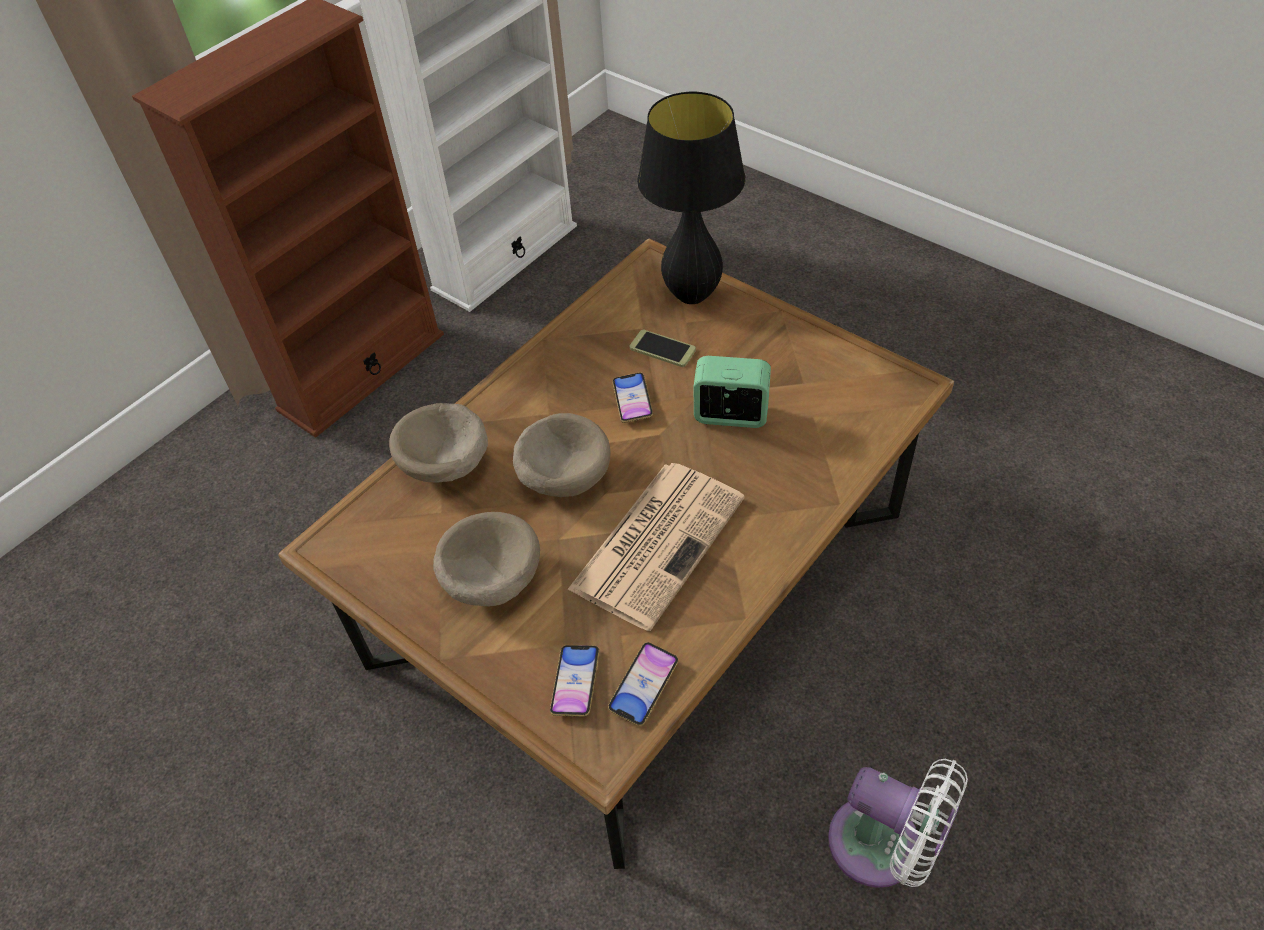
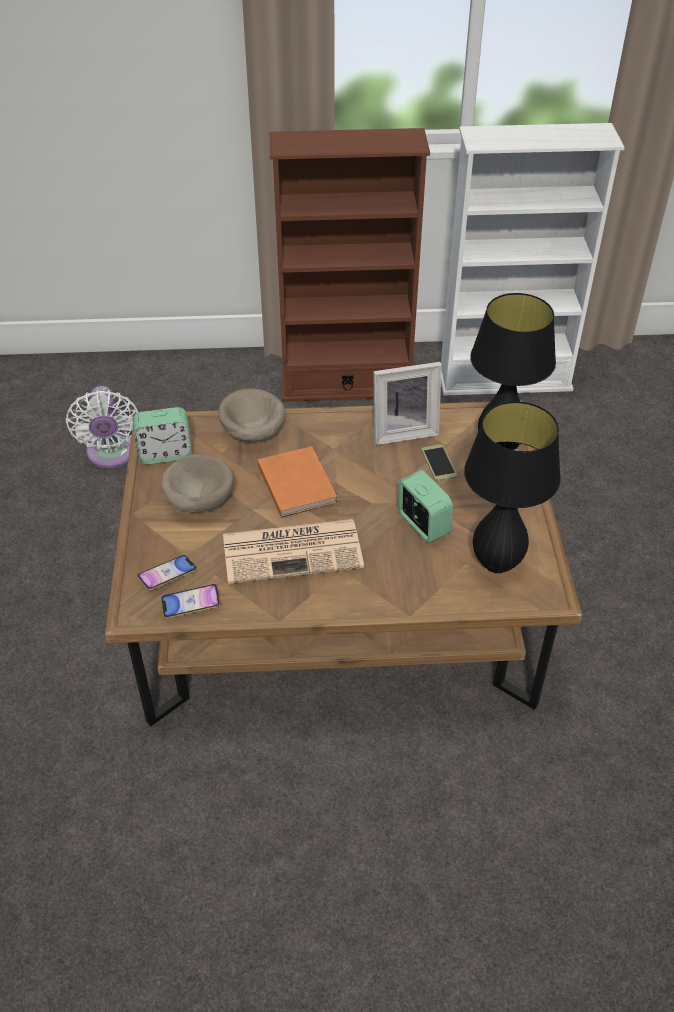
camera: 45 degrees right, 5 degrees down
(383, 565) = (165, 454): none -> alarm clock
(563, 475) = (297, 482): beige bowl -> orange book
(588, 345) = (403, 431): none -> picture frame
(632, 401) = (383, 476): phone -> none
(836, 396) = (496, 564): none -> black table lamp
(884, 847) = (276, 851): white fan -> white fan (112, 455)

